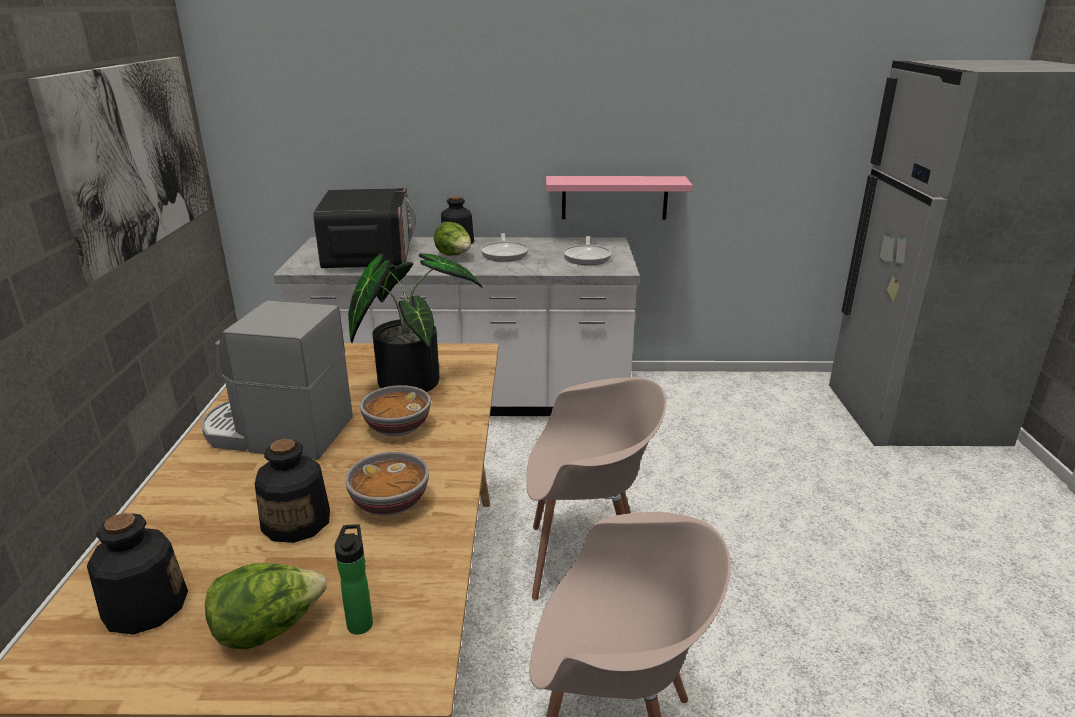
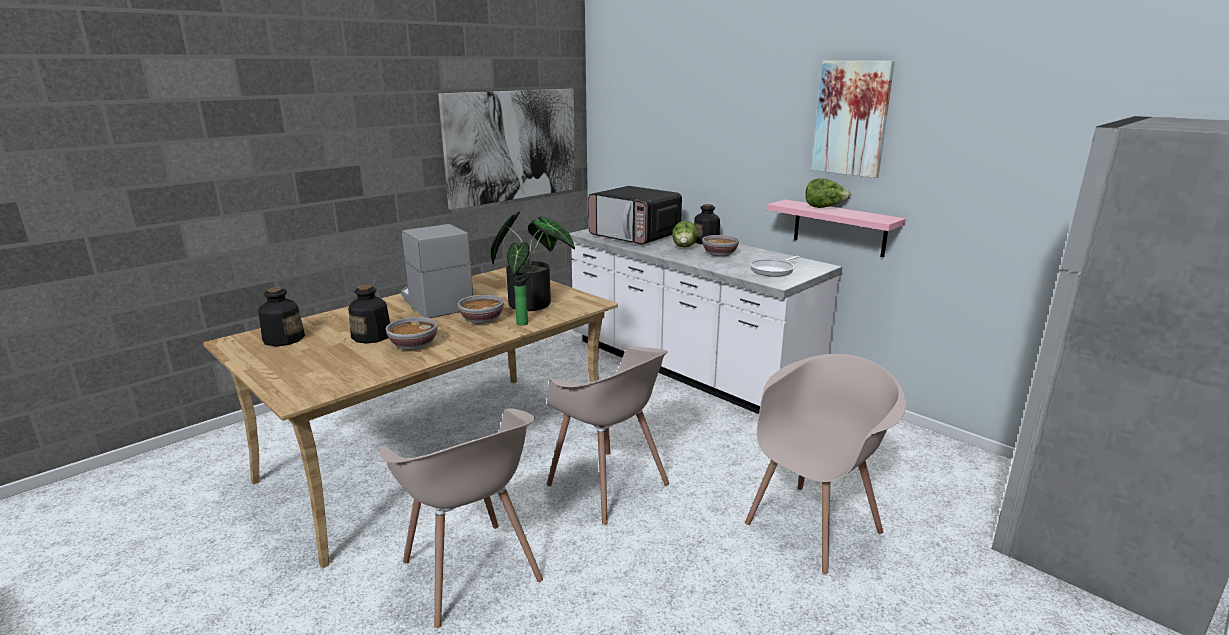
camera: 45 degrees right, 5 degrees down
(268, 629) = (295, 363): lettuce -> lettuce (824, 207)
(360, 621) = (319, 376): bottle -> bottle (523, 323)
(368, 256) = (635, 236): microwave -> microwave turned 90 degrees clockwise
(504, 254) = (720, 254): frying pan -> bowl
(619, 77) = (852, 118): none -> picture
(775, 495) = (813, 527): none -> beige chair

